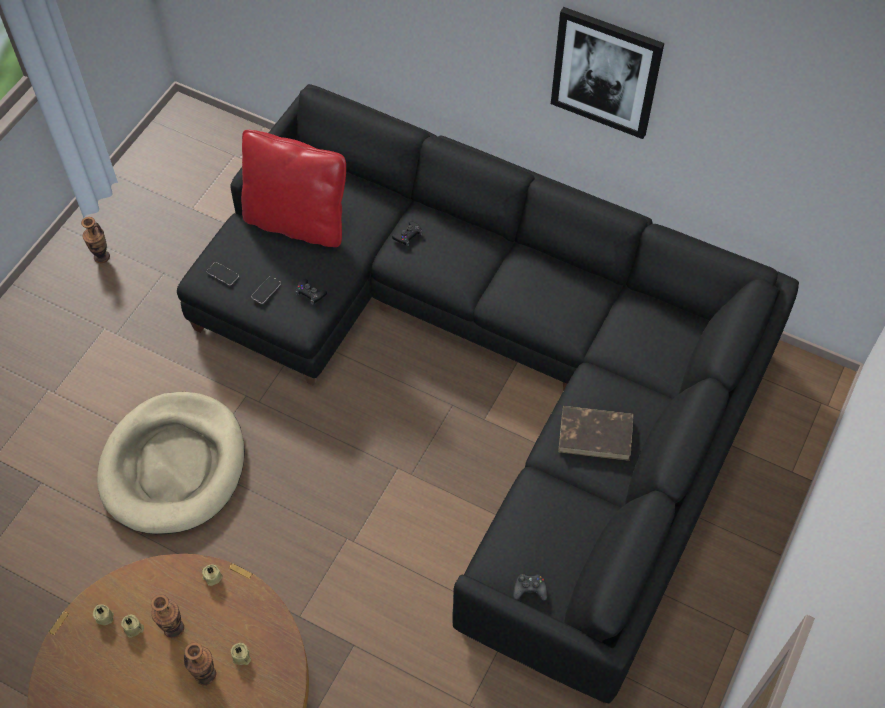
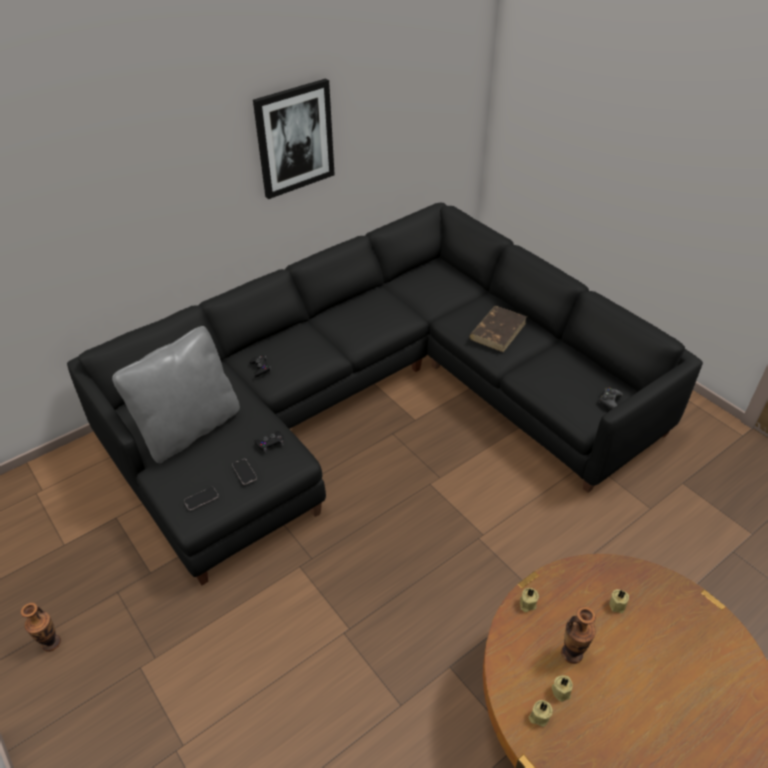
camera: 65 degrees left, 15 degrees down
(174, 466) = (340, 650): beige dog bed -> none
(205, 675) = (629, 640): vase -> none
(297, 222) = (190, 429): red pillow -> grey pillow

